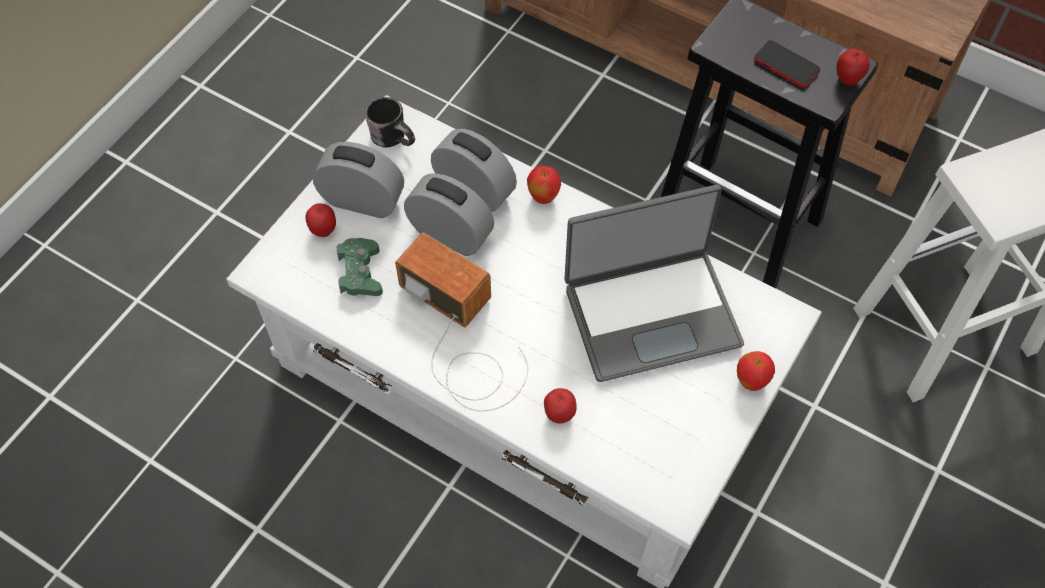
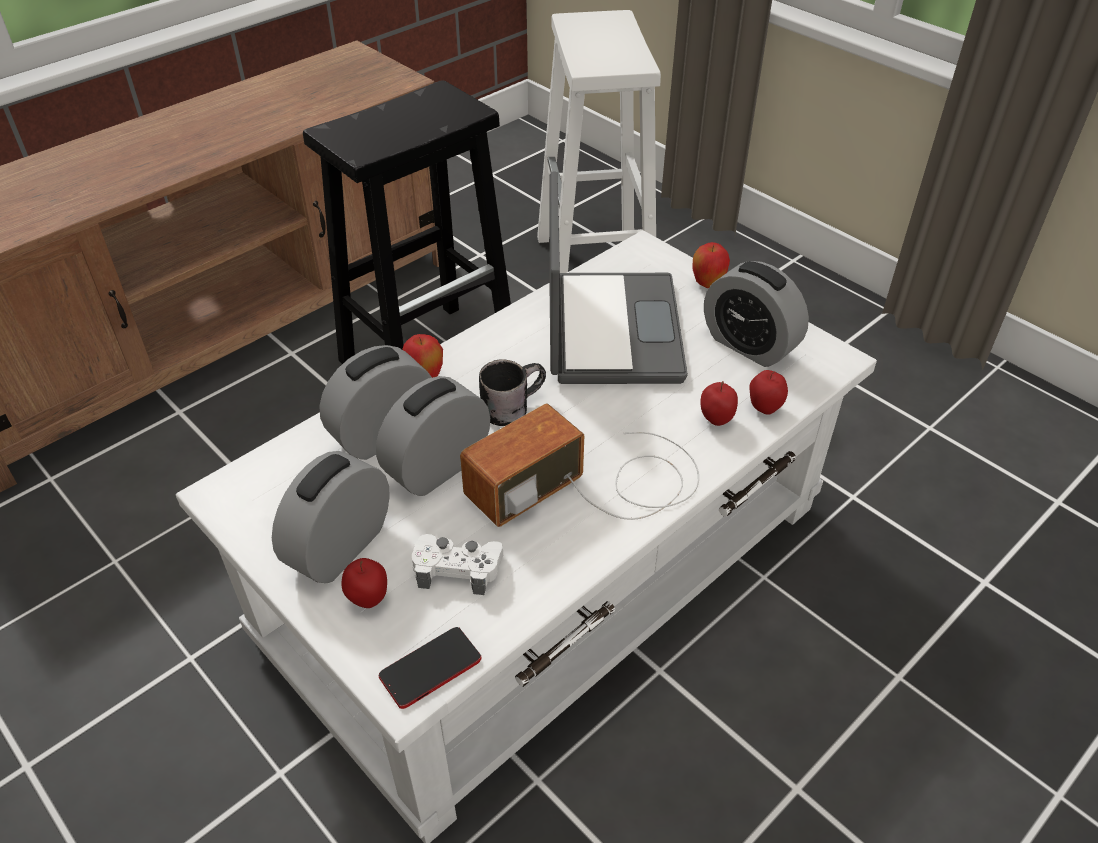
camera: 75 degrees left, 15 degrees down
(360, 273) = (457, 568): green game controller -> white game controller
(395, 137) = (254, 494): black mug -> black mug (510, 405)
(670, 429) = (749, 345): none -> alarm clock
(786, 65) = (414, 122): phone -> phone (430, 668)
(848, 79) = (453, 96): apple -> apple (764, 408)

